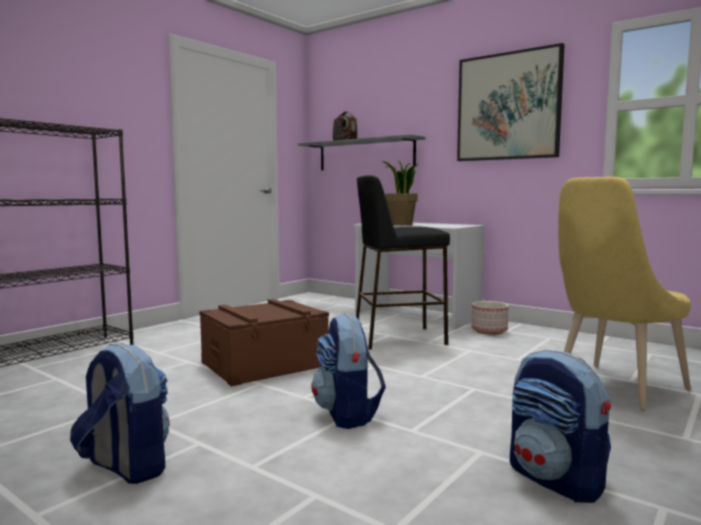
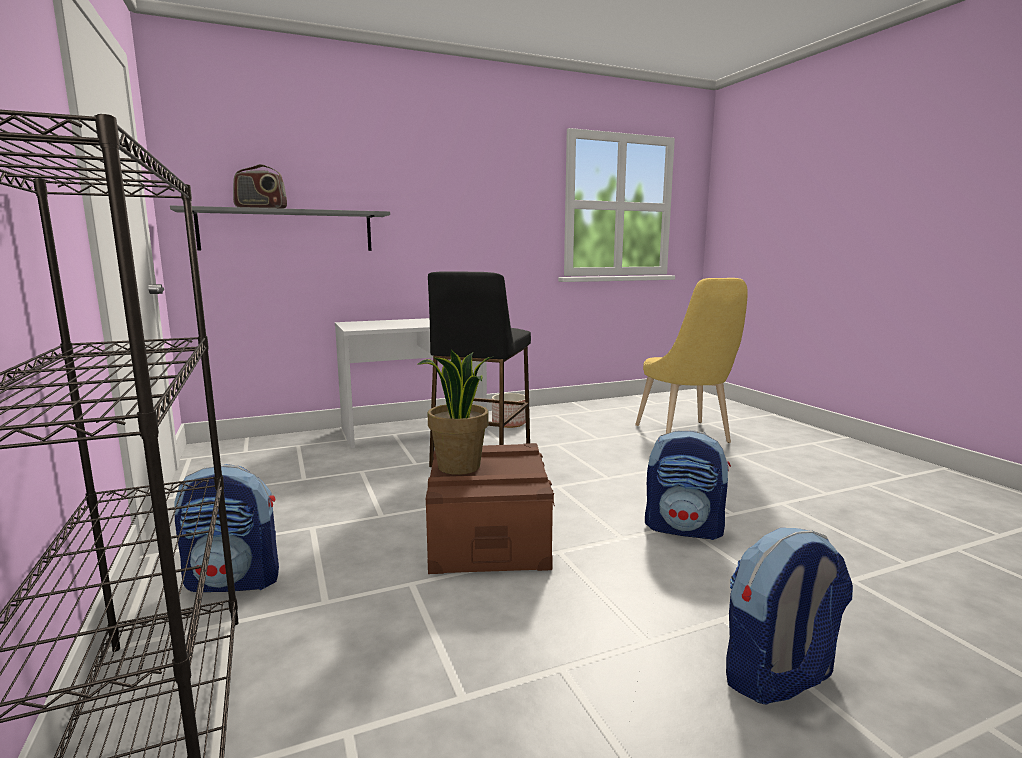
camera: 60 degrees left, 5 degrees up
(400, 224) = (402, 325): potted plant -> potted plant (459, 467)
(508, 106) = (481, 190): picture -> none
(556, 480) = (831, 496): backpack -> backpack (235, 581)

